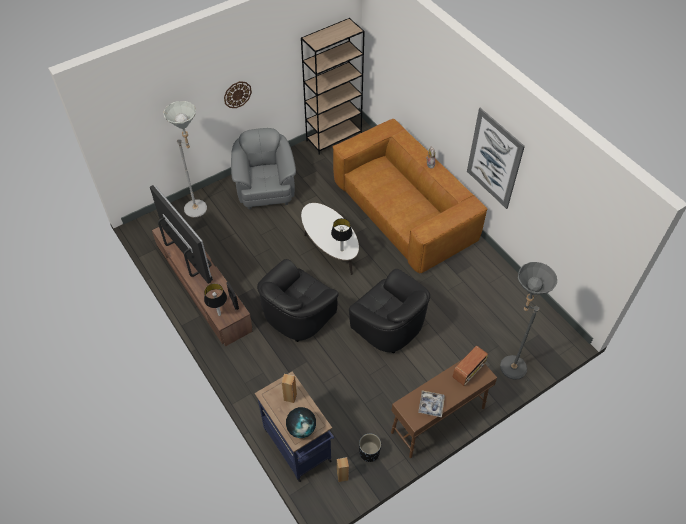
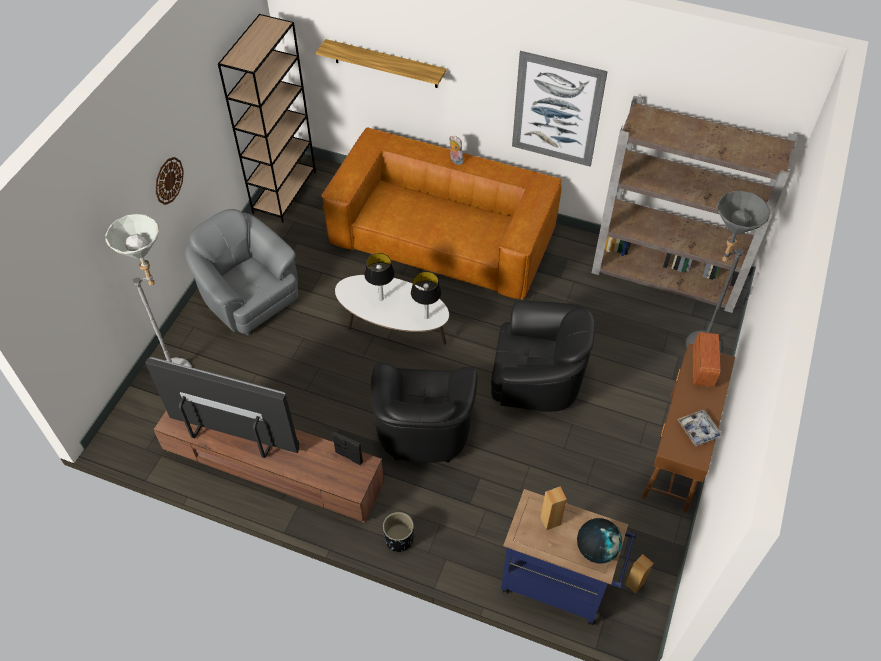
camera: 35 degrees left, 0 degrees up
(219, 314) = (343, 483): table lamp -> table lamp (381, 299)
(369, 452) = (639, 536): black planter -> black planter (399, 539)
(411, 81) = (385, 64): none -> shelf
(528, 310) = (666, 275): none -> brown bookcase

